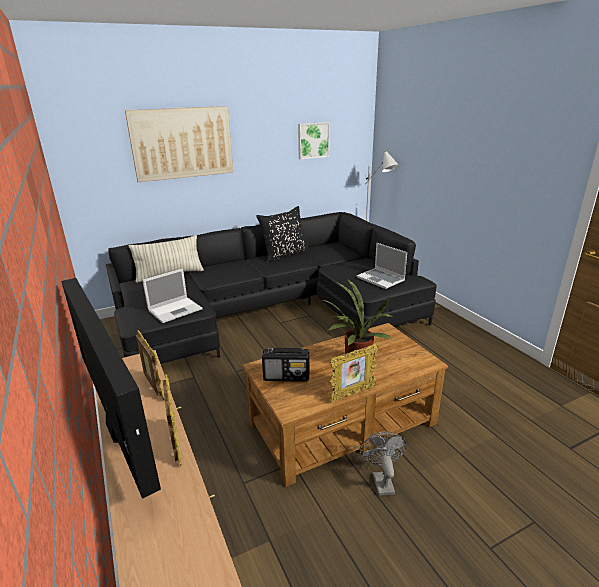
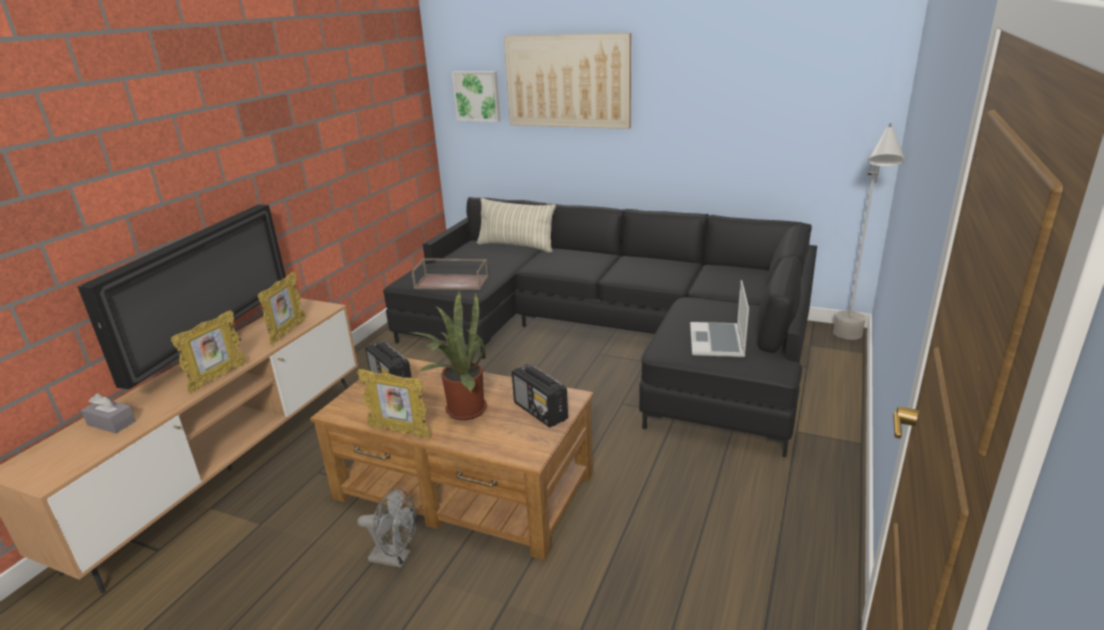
camera: 50 degrees right, 0 degrees up
(163, 534) = (111, 423): none -> grey tissue box
(176, 309) = (452, 282): laptop -> brown tray
(284, 254) = (671, 264): black pillow -> none
(313, 140) = (771, 93): picture -> picture (477, 96)
(381, 480) = (396, 558): grey fan -> grey fan turned 60 degrees clockwise
(390, 342) = (540, 411): none -> radio

